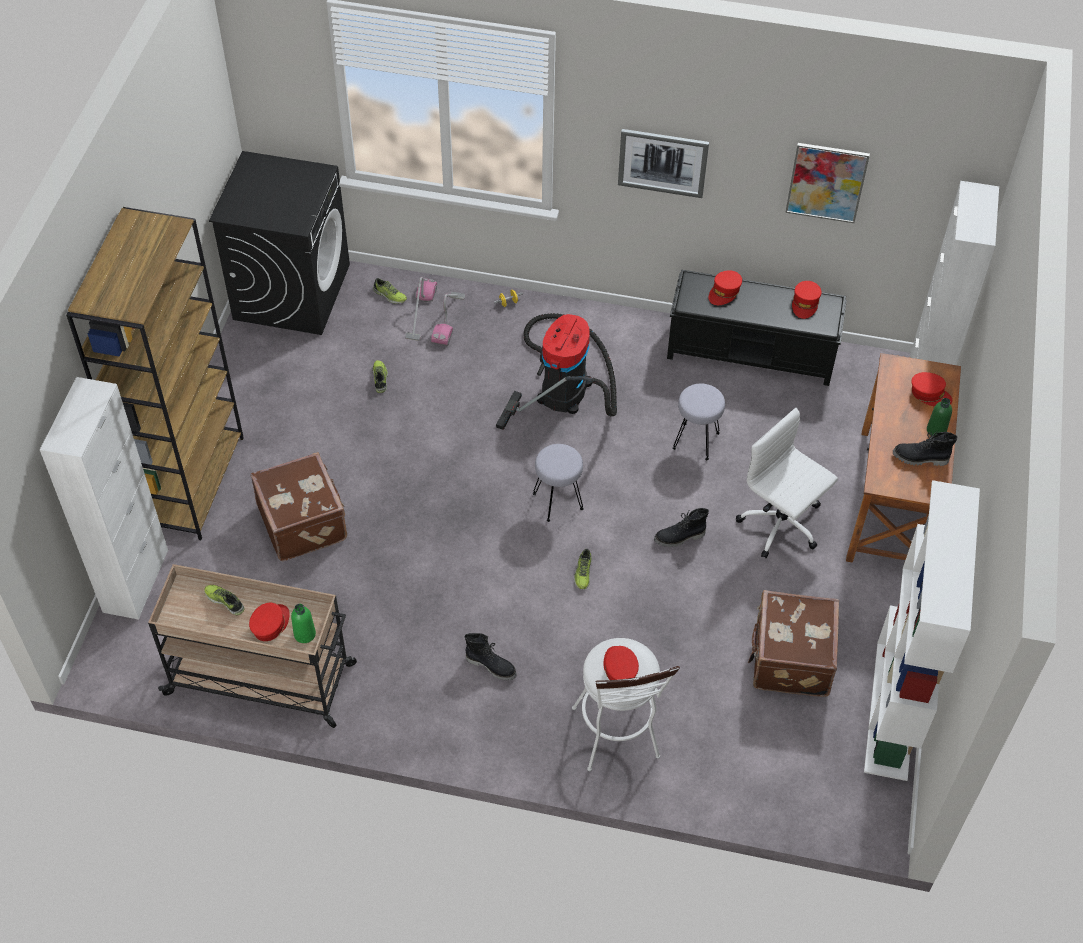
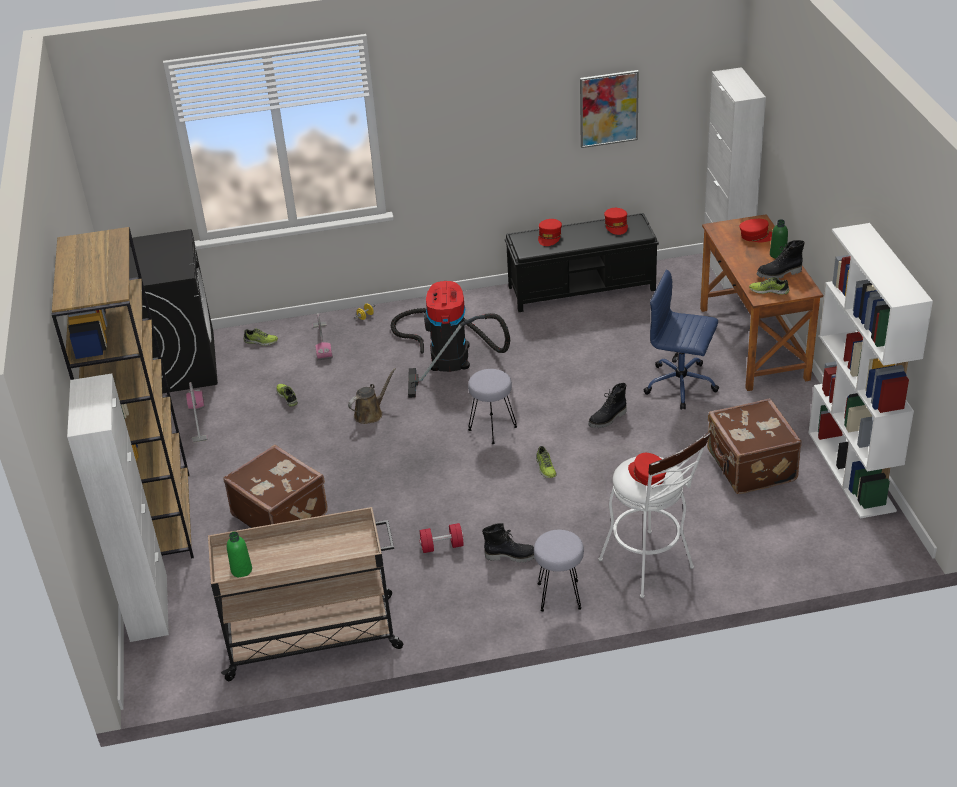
camera: 20 degrees left, 15 degrees down
(225, 601) = (270, 550): shoe -> shoe (769, 290)
(270, 624) = (323, 552): red cap -> none
(305, 634) = (359, 548): green bottle -> green bottle (241, 570)
(421, 312) = (295, 344): vacuum cleaner -> vacuum cleaner (197, 419)
(432, 626) = (442, 546): none -> red dumbbell
(449, 432) = (370, 413): none -> brown watering can
(662, 162) = (474, 133): picture -> none
(696, 441) = (578, 355): grey stool -> grey stool (560, 596)
(781, 525) = (682, 385): white office chair -> blue office chair

